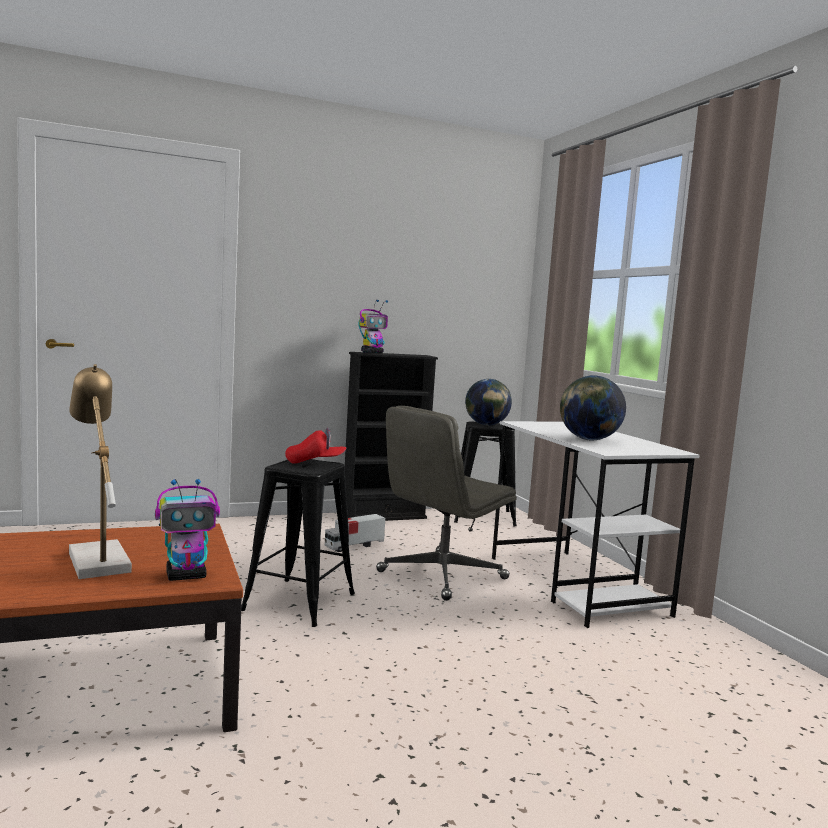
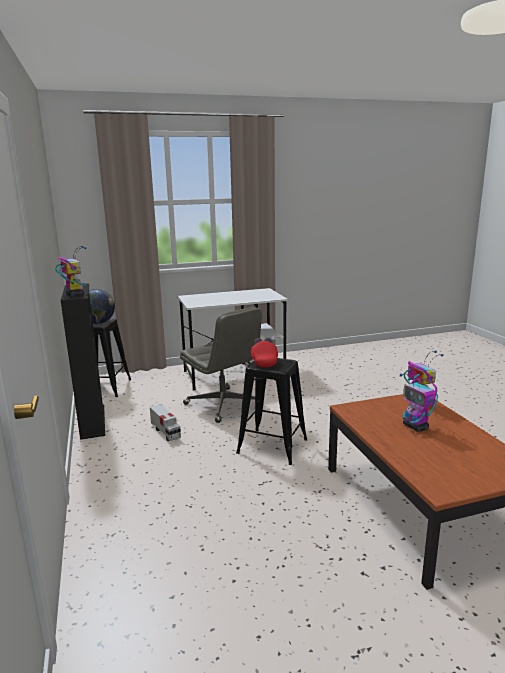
camera: 85 degrees left, 10 degrees up
(95, 559) = (416, 427): table lamp -> toy robot
(589, 439) = (245, 298): globe -> none

